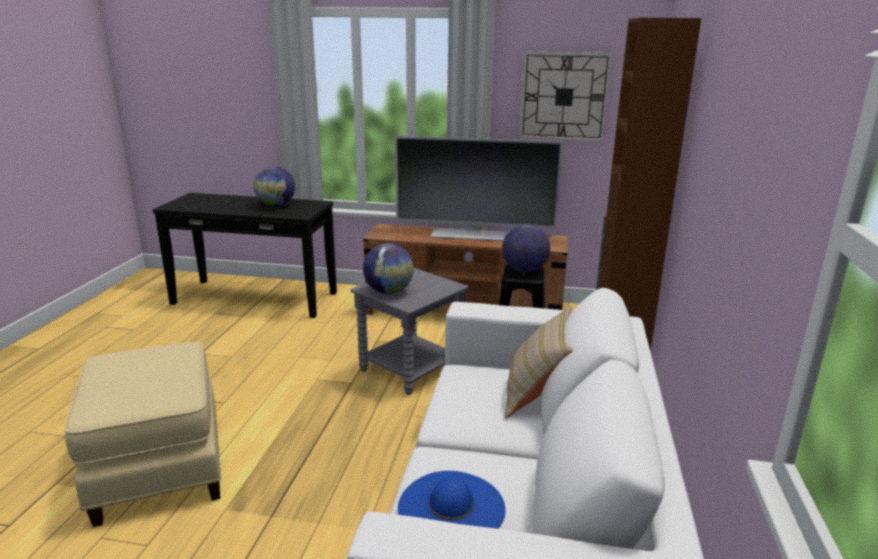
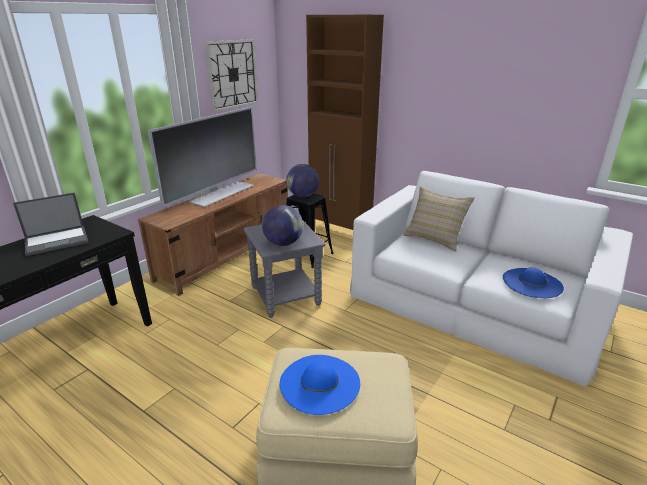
camera: 65 degrees left, 5 degrees up
(137, 364) = (319, 383): none -> blue hat
(276, 205) = (57, 240): globe -> laptop

